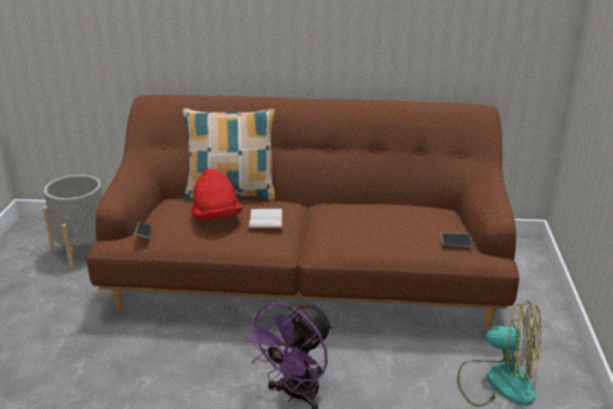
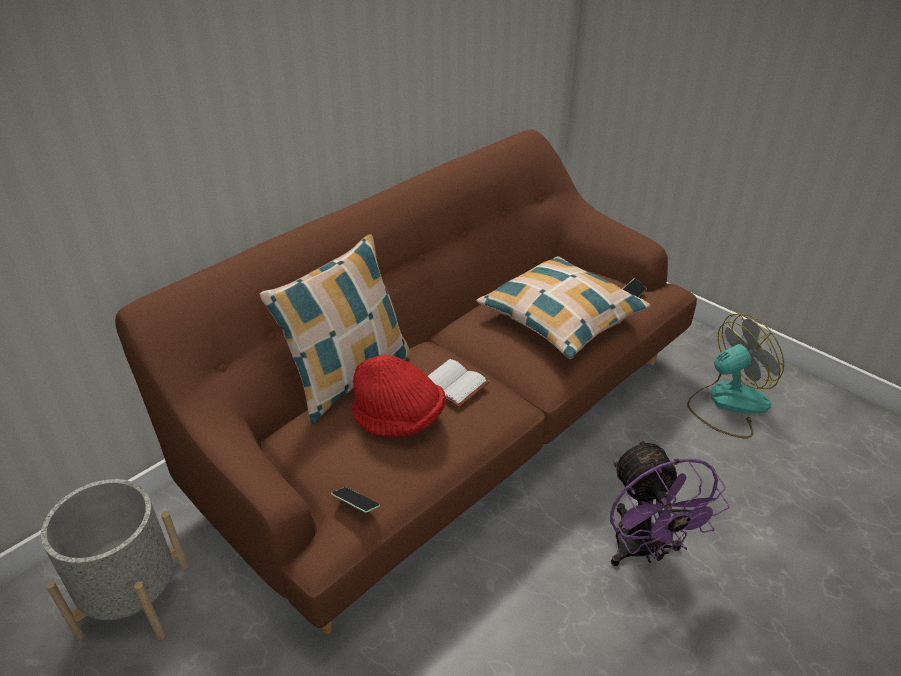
camera: 50 degrees left, 10 degrees up
(383, 228) = (561, 317): none -> pillow

